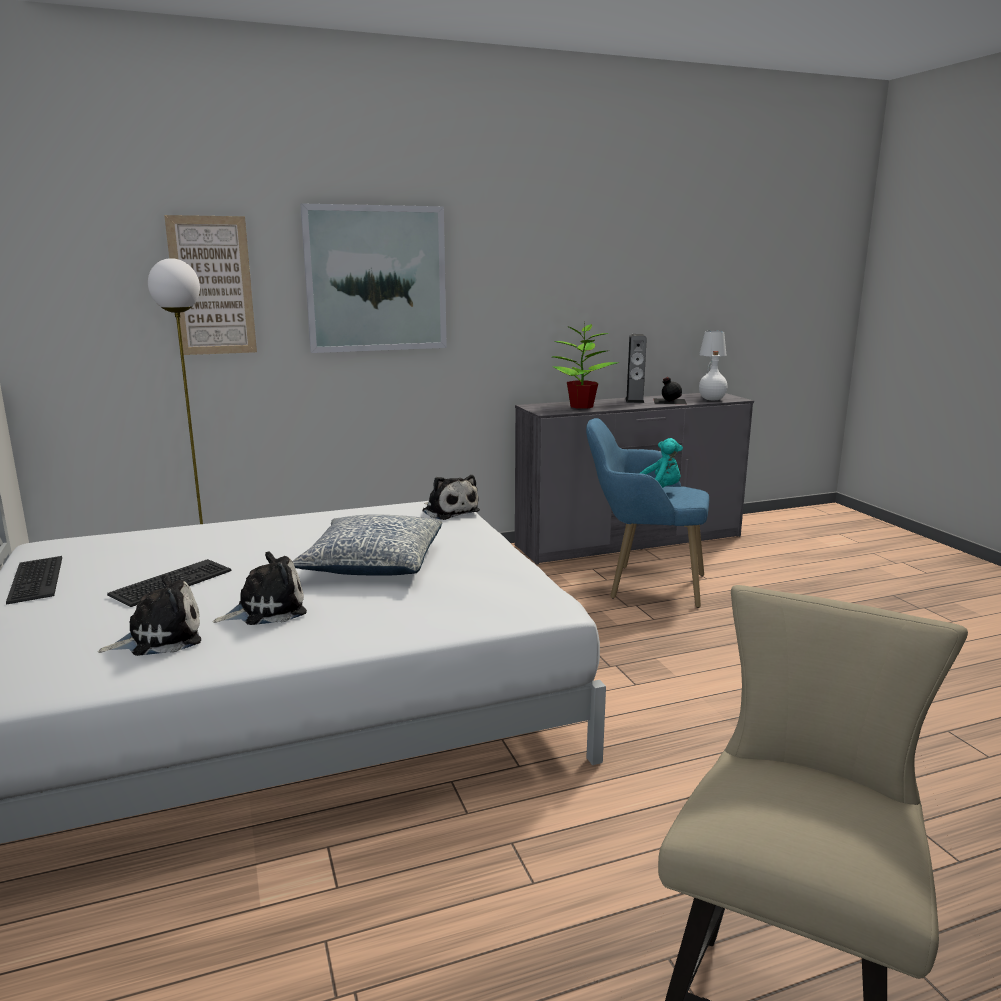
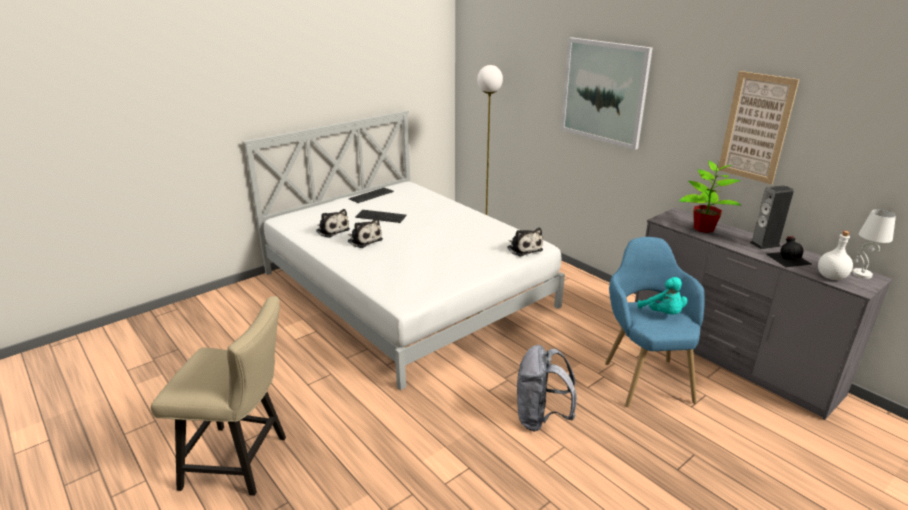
camera: 70 degrees right, 10 degrees up
(212, 286) = (526, 79): picture -> picture (756, 127)
(373, 564) = (427, 248): pillow -> none
(449, 511) = (523, 248): plush toy -> plush toy turned 60 degrees counterclockwise
(707, 661) = (541, 418): none -> grey backpack

